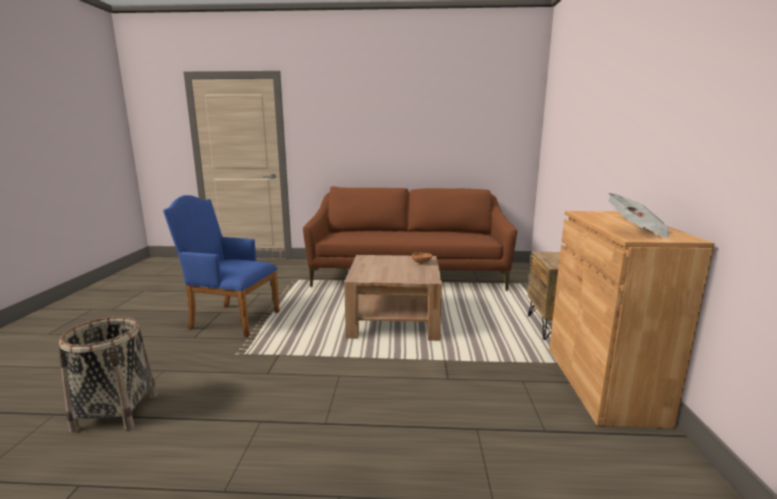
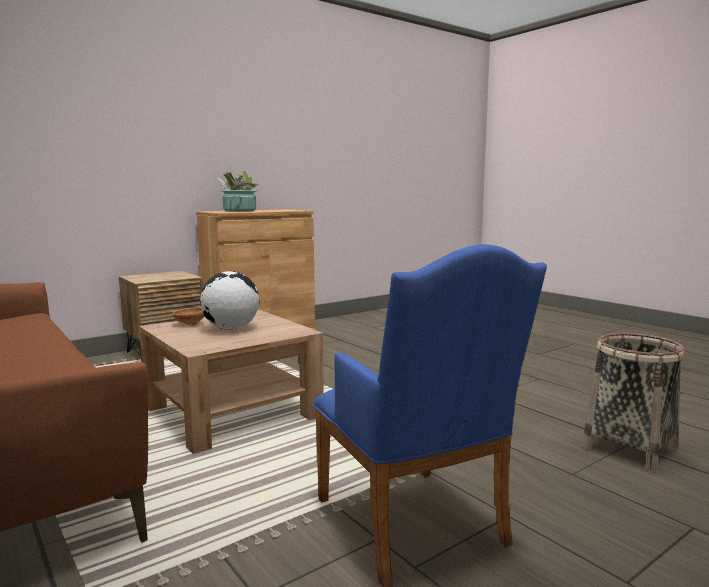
camera: 130 degrees left, 5 degrees down
(394, 267) = (230, 328): none -> globe
(611, 218) = (239, 211): none -> potted plant
(637, 231) = (281, 210): newspaper -> none

